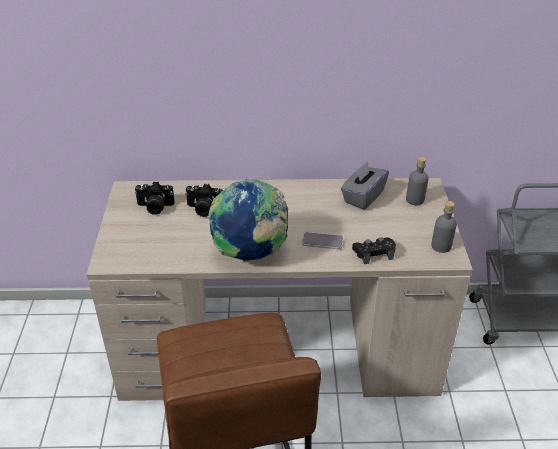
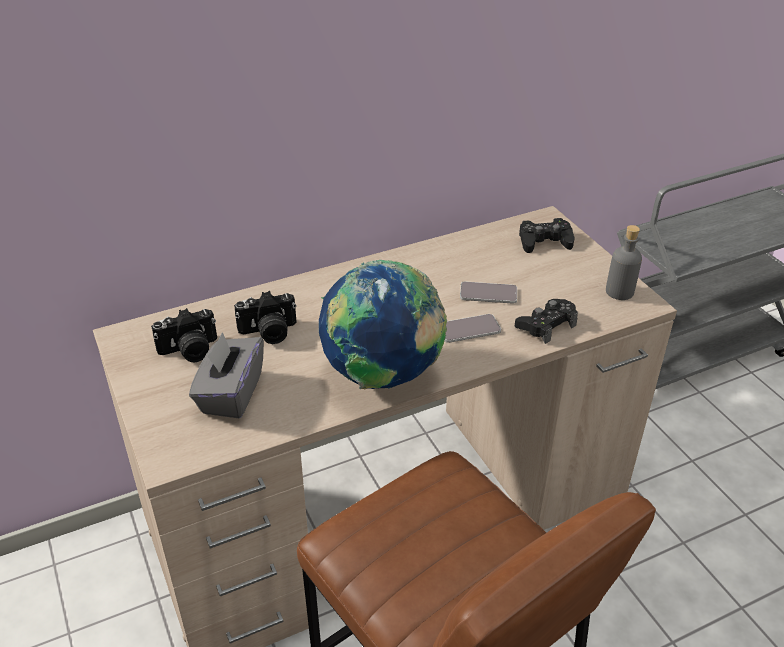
camera: 25 degrees left, 0 degrees up
(351, 223) = (488, 293): none -> phone
(363, 197) = (477, 255): grey tissue box -> grey tissue box (231, 394)
(415, 200) = (544, 241): grey bottle -> black game controller

